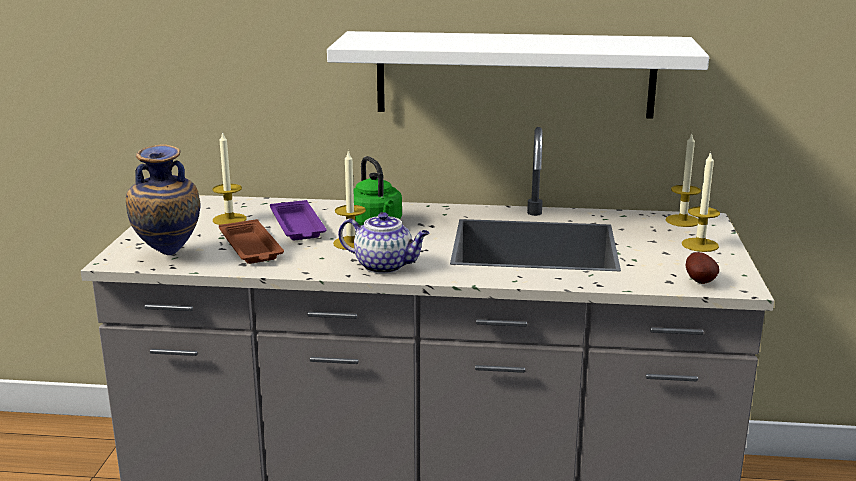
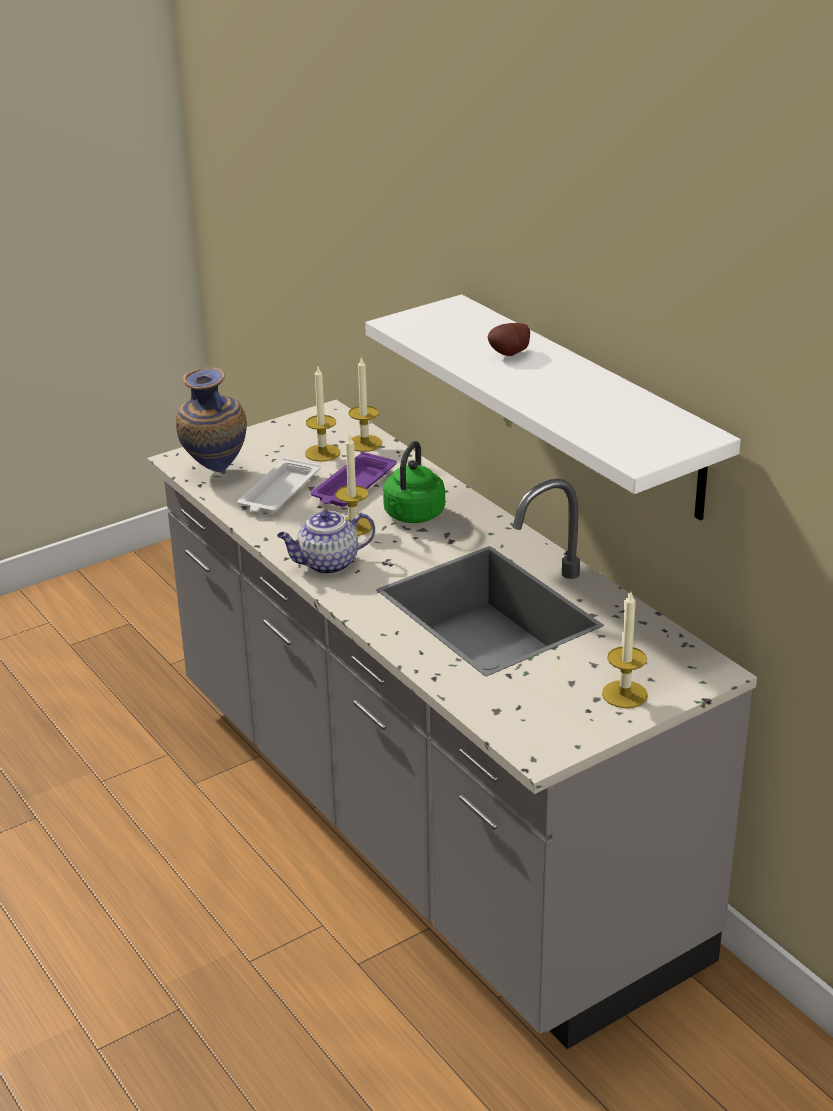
camera: 50 degrees right, 10 degrees up
(251, 248) = (279, 493): brown tray -> white tray
(385, 266) = (327, 564): teapot -> teapot turned 90 degrees clockwise
(682, 221) = (683, 660): candle -> candle (364, 443)
(701, 282) = (520, 728): potato -> potato (511, 354)

